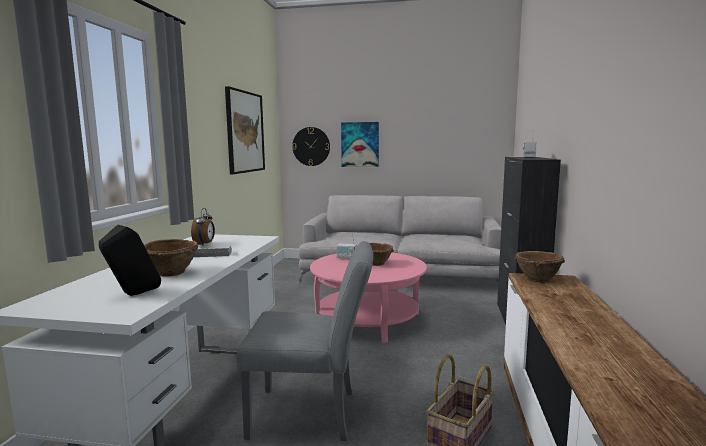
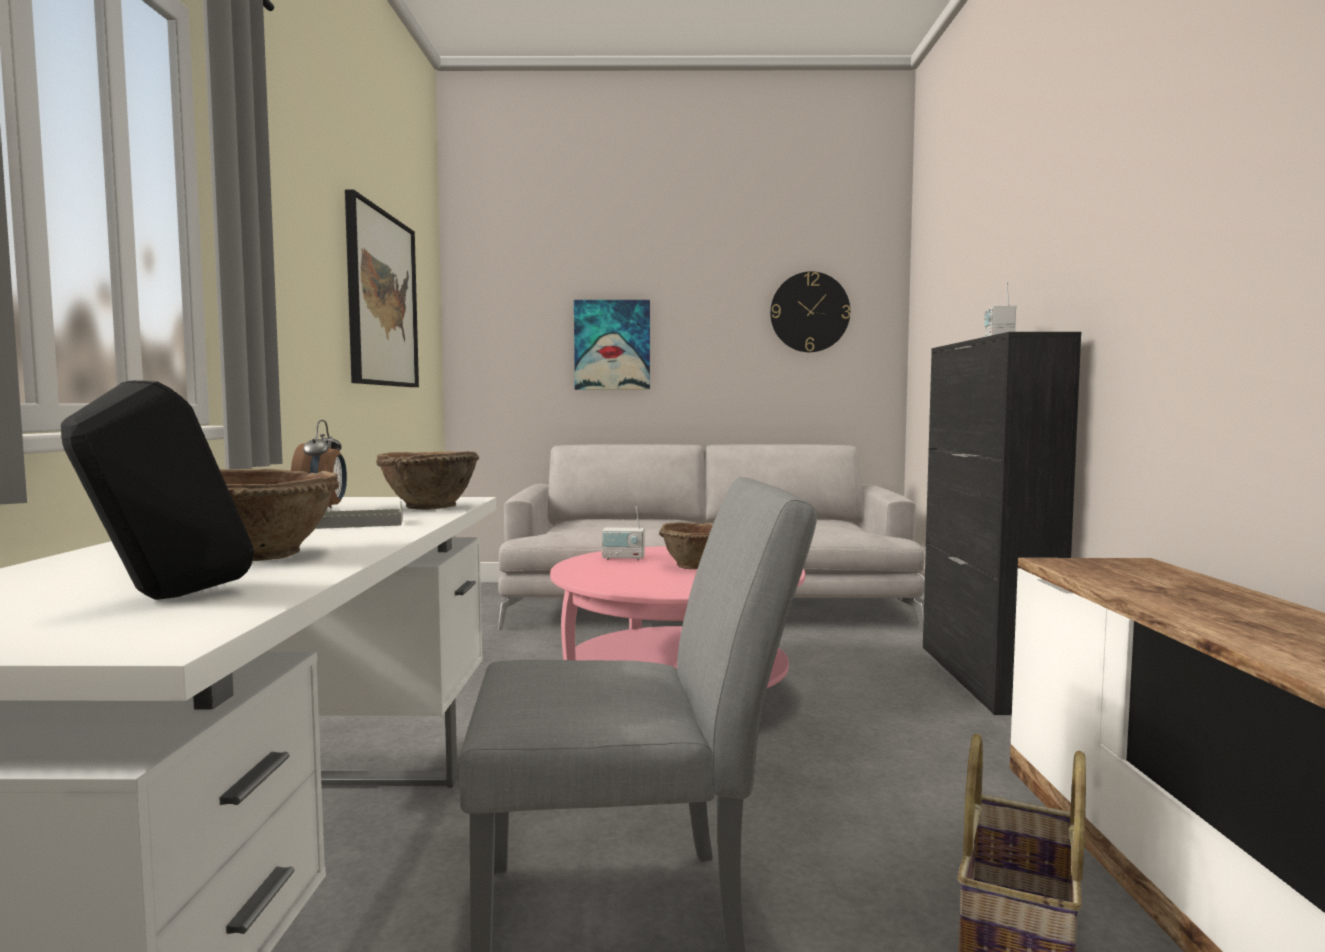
camera: 10 degrees left, 5 degrees down
(311, 146) = (510, 348): wall clock -> wall clock (809, 312)
(537, 279) = (1090, 566): brown bowl -> brown bowl (428, 507)

